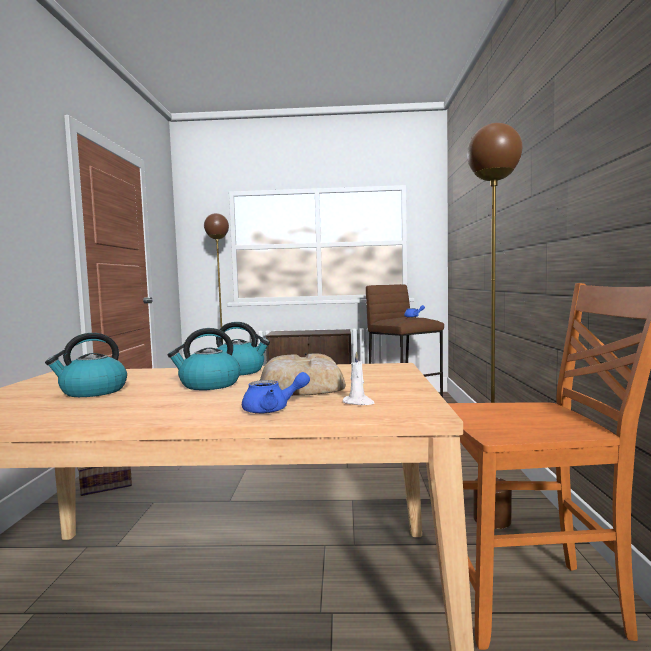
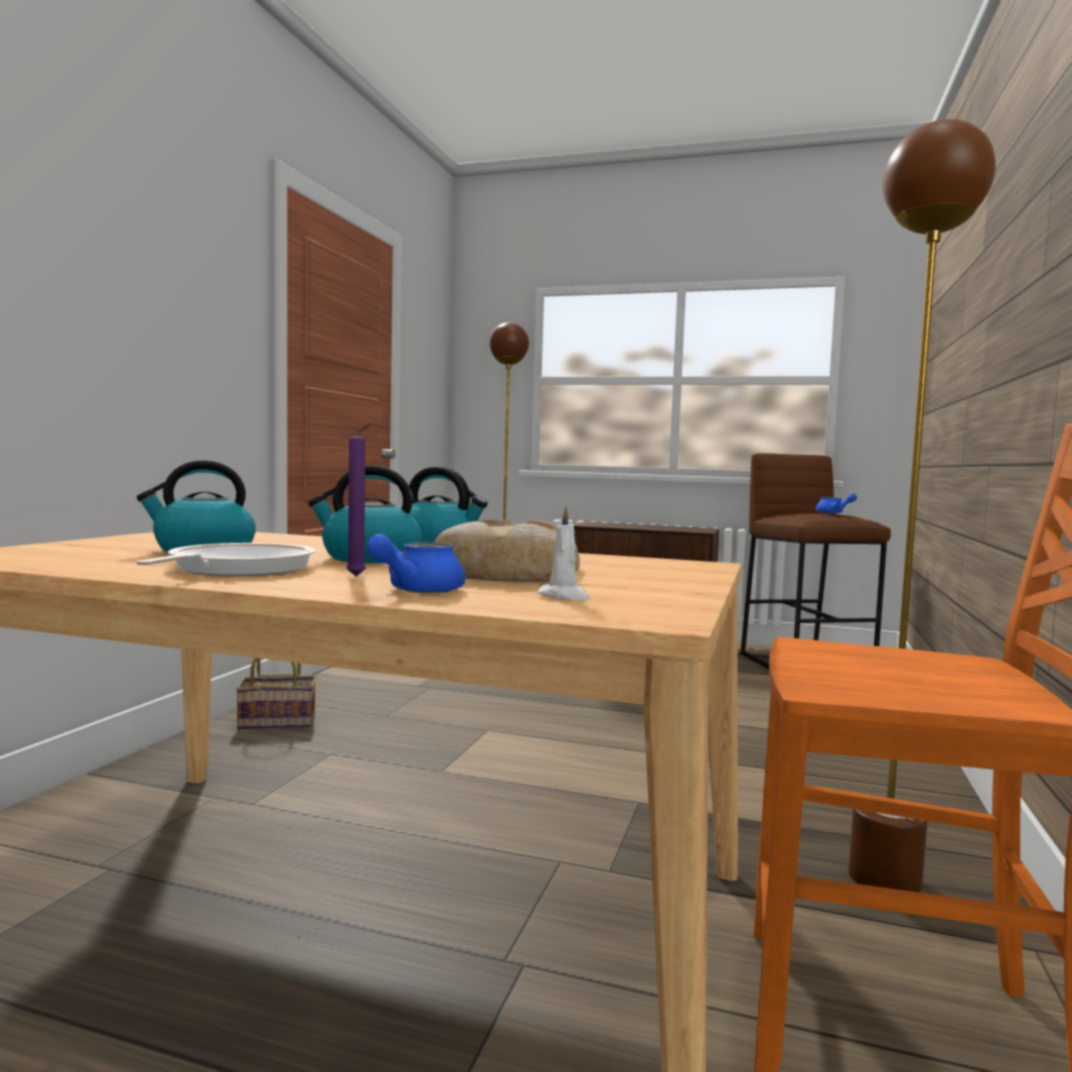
camera: 15 degrees right, 0 degrees up
(138, 406) = (236, 569): none -> frying pan
(224, 402) = (358, 577): none -> purple candle
(272, 409) = (416, 591): blue teapot -> blue teapot turned 120 degrees clockwise

